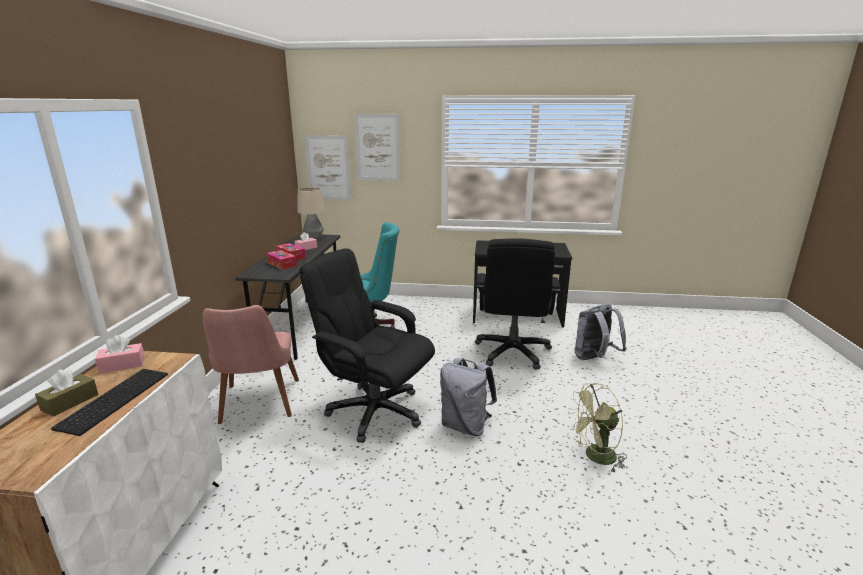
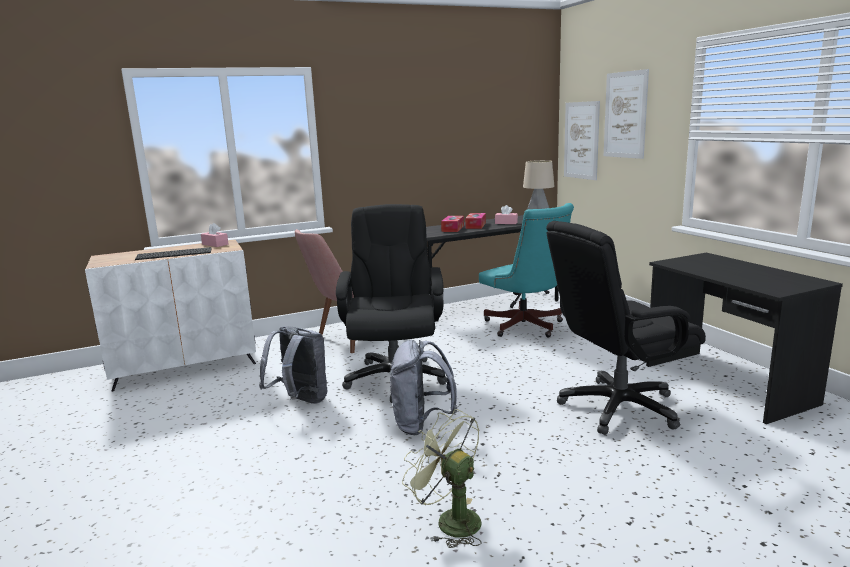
camera: 60 degrees right, 5 degrees down
(70, 402) = (167, 250): brown tissue box -> none
(594, 359) = (711, 470): grey backpack -> grey backpack (300, 401)

